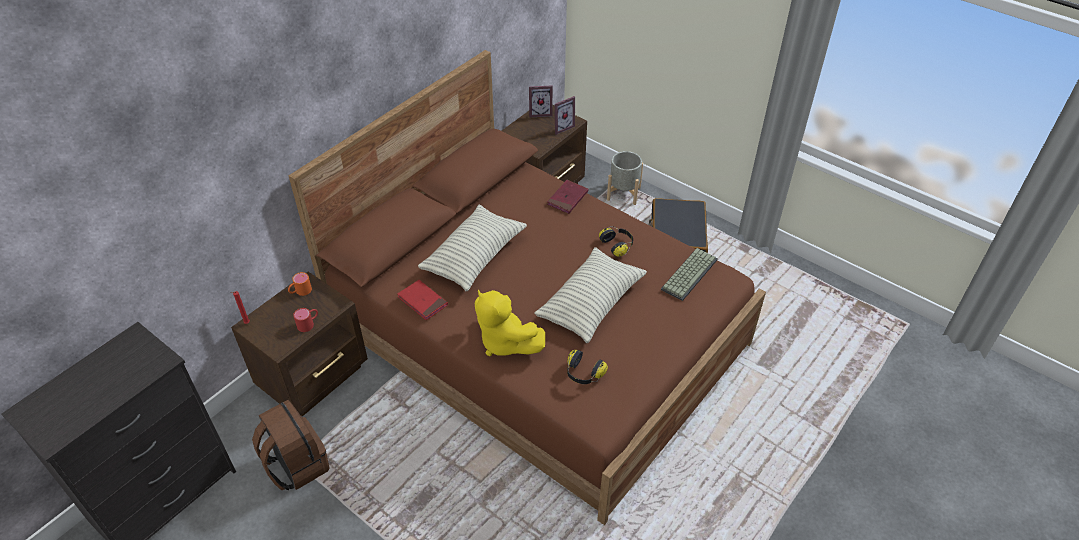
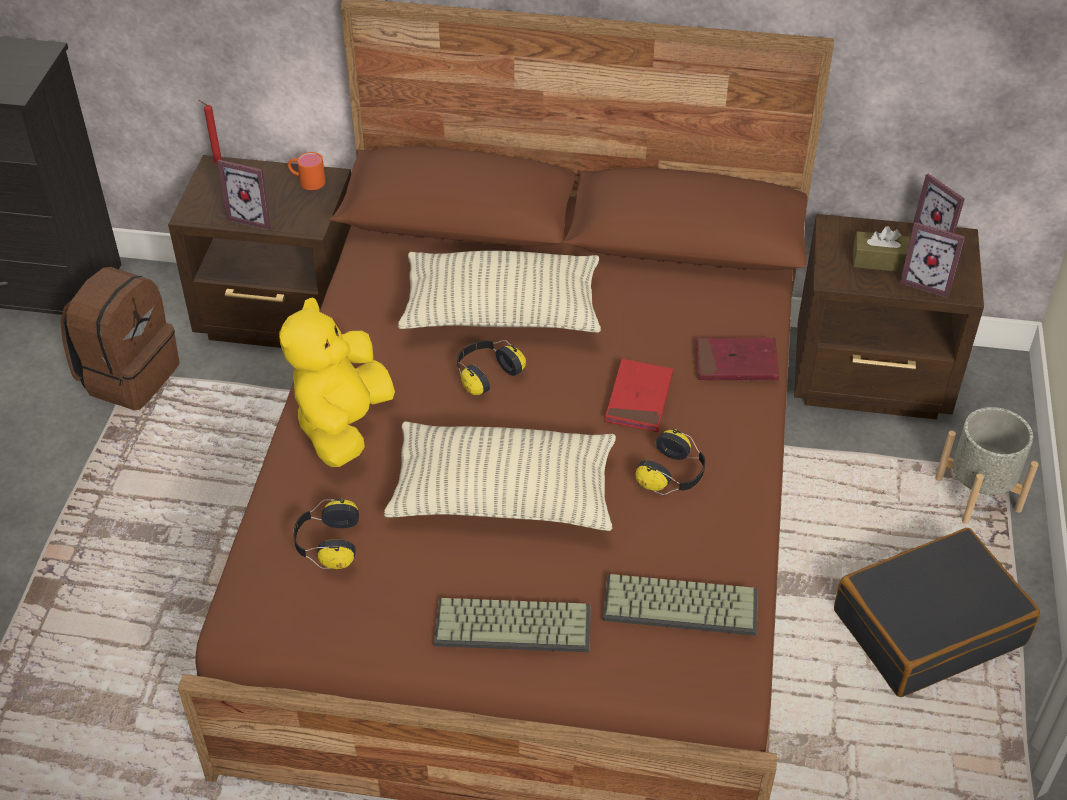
camera: 60 degrees right, 0 degrees up
(309, 323) = (254, 216): red mug -> picture frame
(422, 301) = (364, 300): red book -> red book (639, 398)
(512, 278) = (486, 374): none -> headphones
(538, 133) = (879, 260): none -> brown tissue box
(667, 329) = (514, 624): none -> keyboard

